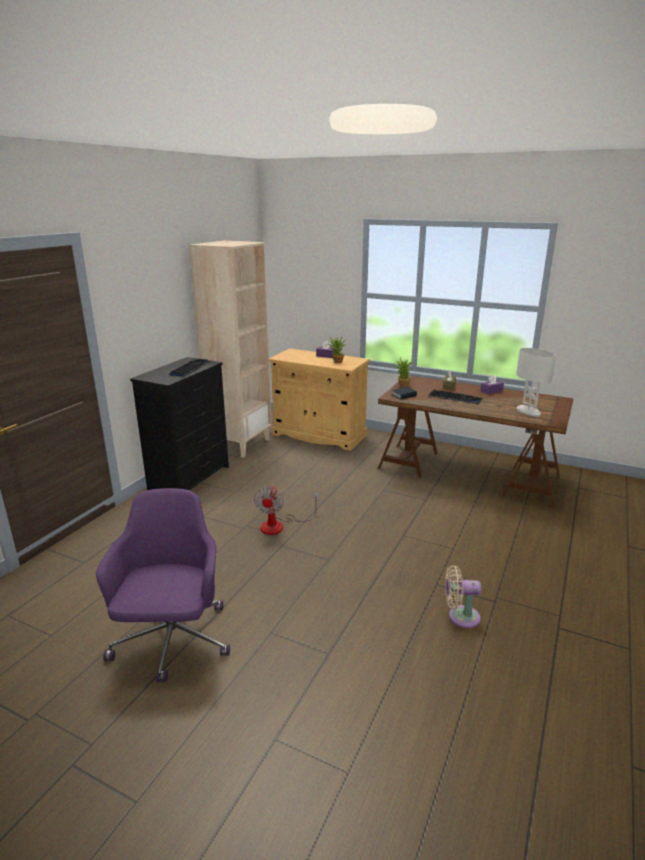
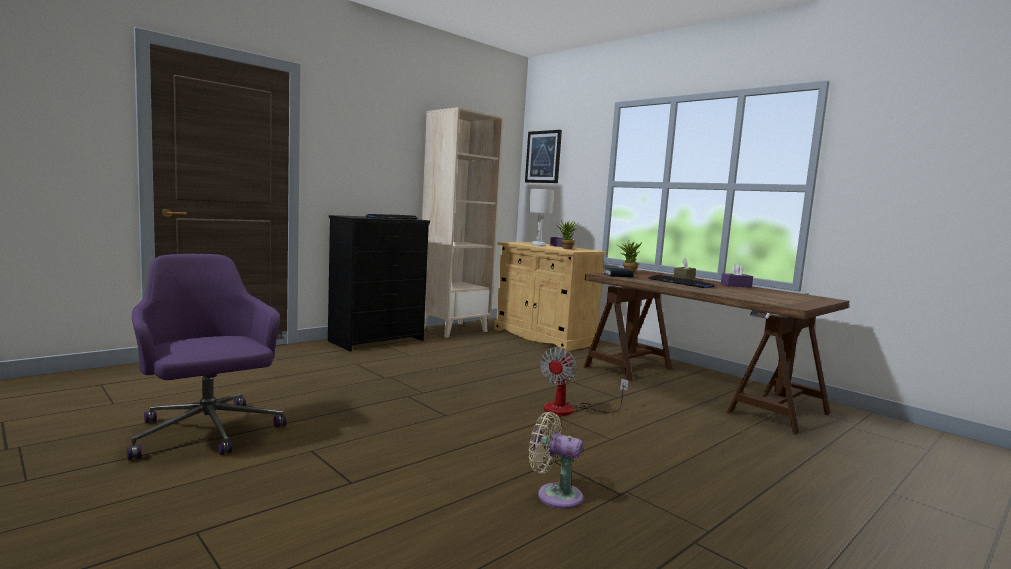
camera: 20 degrees right, 15 degrees down
(172, 642) = (207, 433): purple office chair -> purple office chair turned 60 degrees counterclockwise
(279, 525) = (424, 383): fan -> fan (569, 409)
(289, 264) = (543, 157): none -> picture
(527, 412) = (765, 298): white table lamp -> white table lamp (537, 245)

